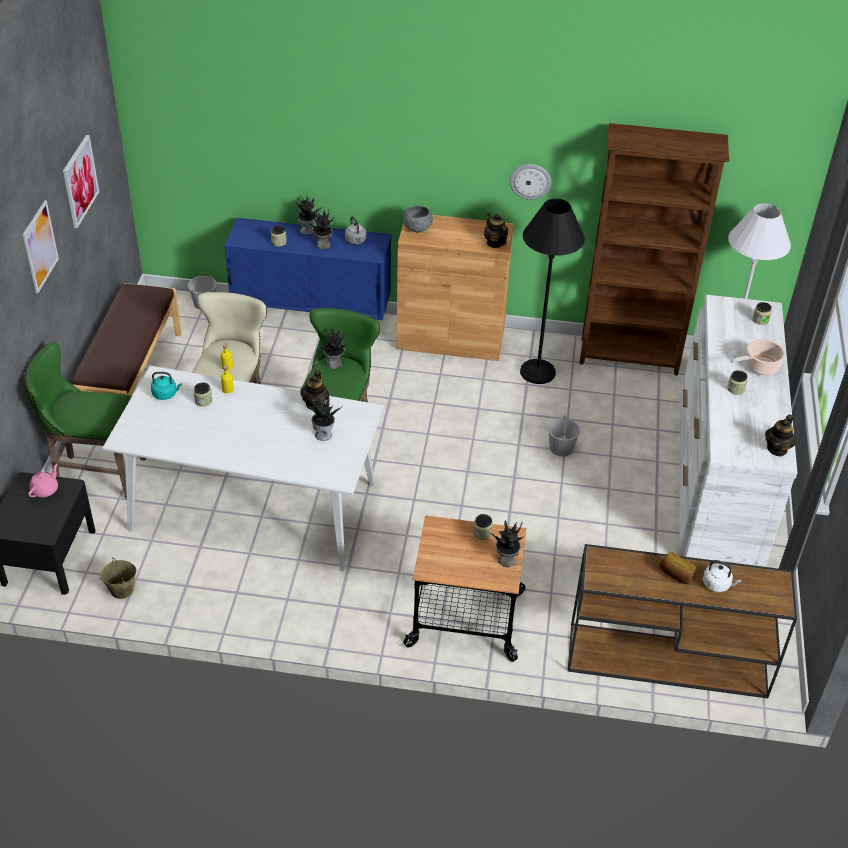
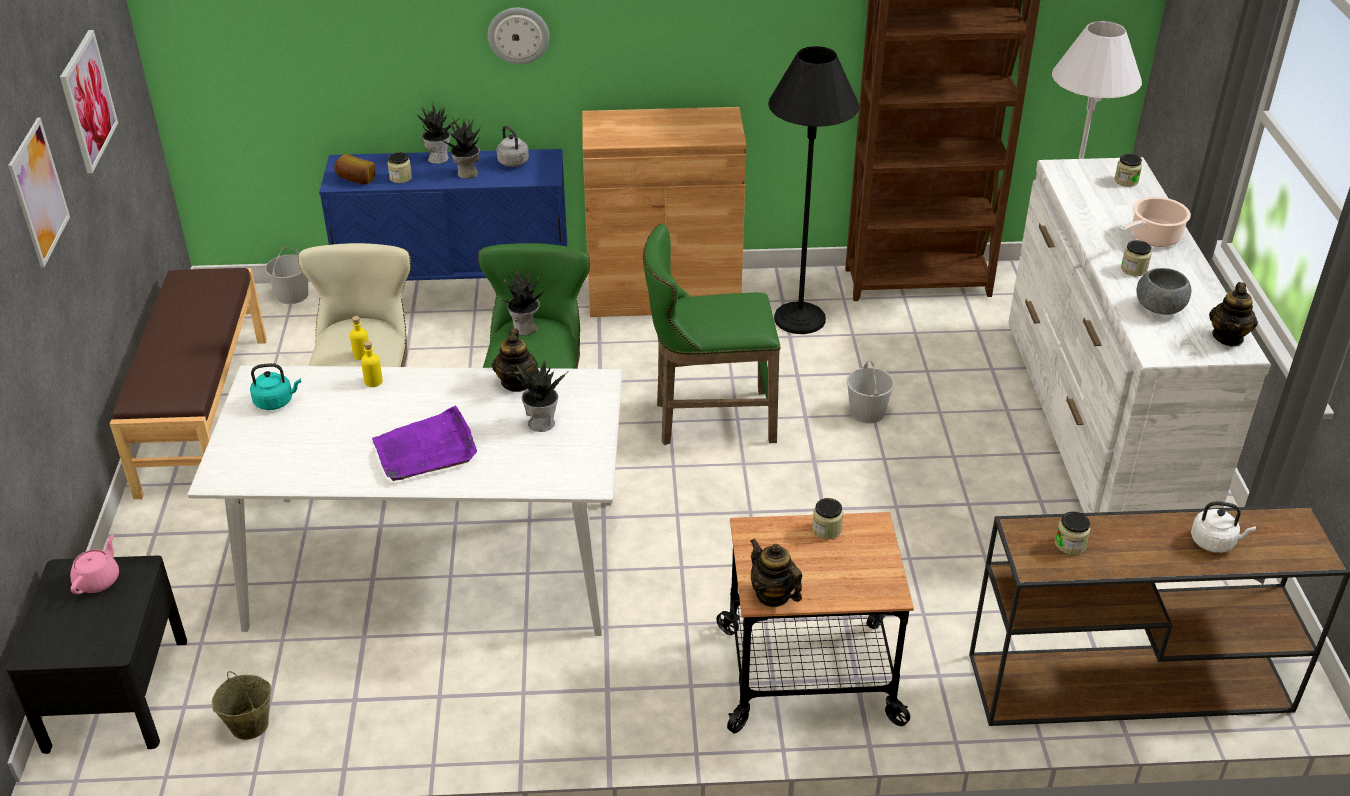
camera: 10 degrees left, 5 degrees down
(95, 474) = (170, 555): green stool -> green stool (707, 420)
(203, 401) = (338, 403): jar -> jar (1070, 544)
(248, 441) = (426, 449): none -> purple tray
(417, 228) = (605, 128): grey bowl -> grey bowl (1160, 308)
(495, 243) = (722, 133): teapot -> teapot (773, 595)
(506, 560) = (877, 563): potted plant -> none
(530, 181) = (759, 38): wall clock -> wall clock (518, 35)
(676, 575) = (1148, 538): bread -> bread (356, 179)

